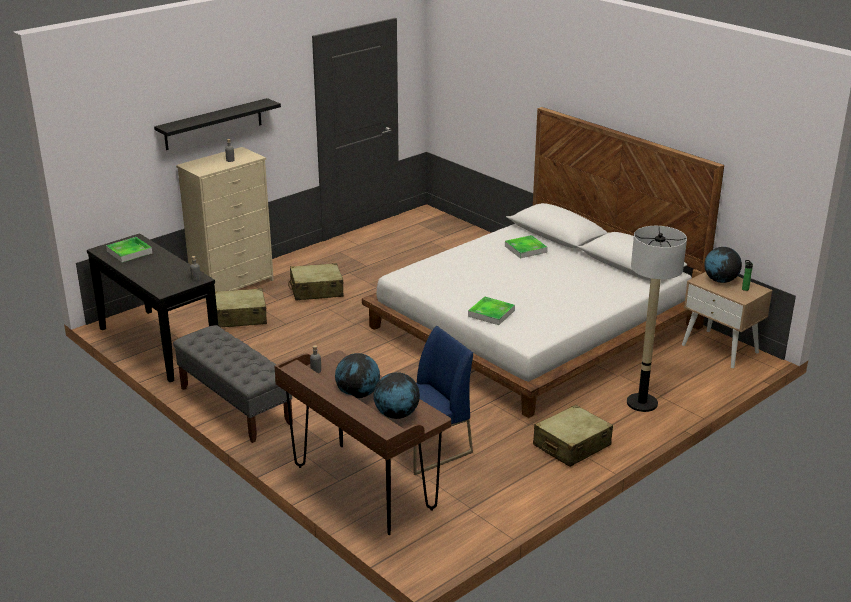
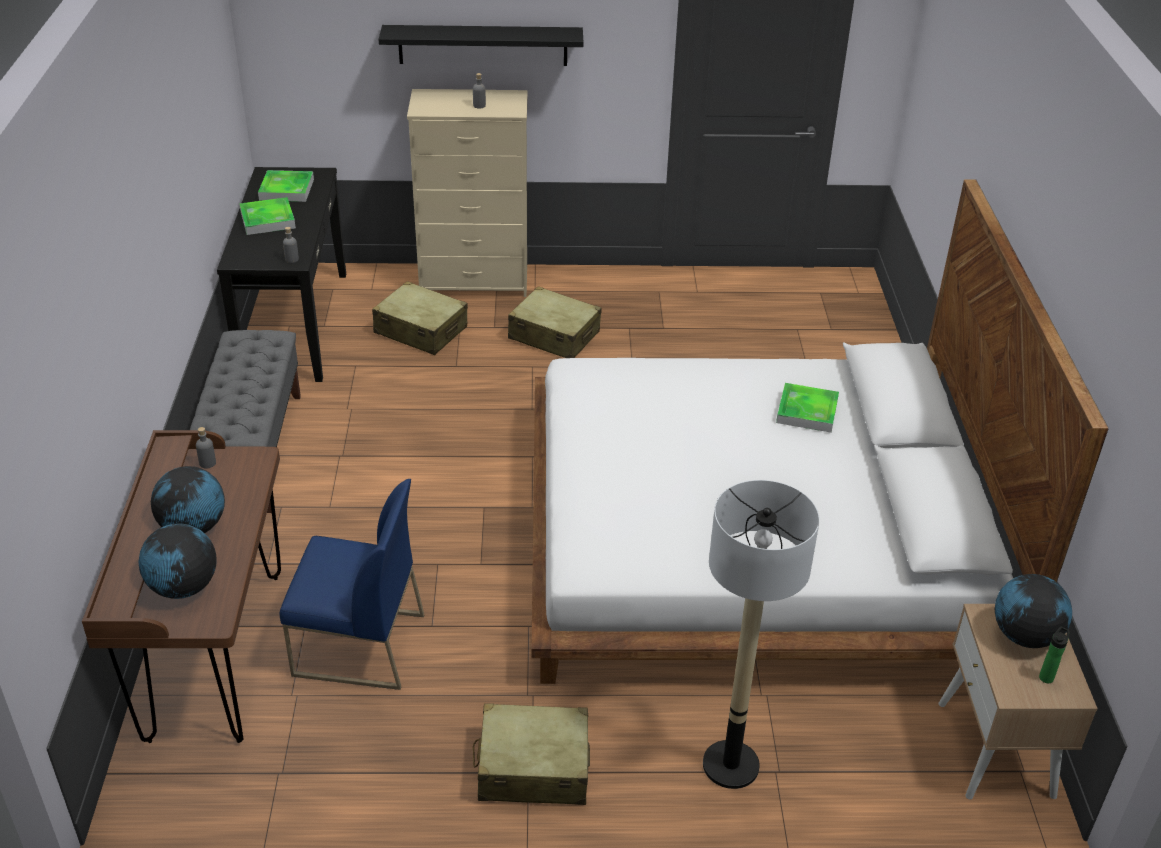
camera: 40 degrees right, 10 degrees up
(491, 313) = (600, 493): tray -> tray (267, 220)

